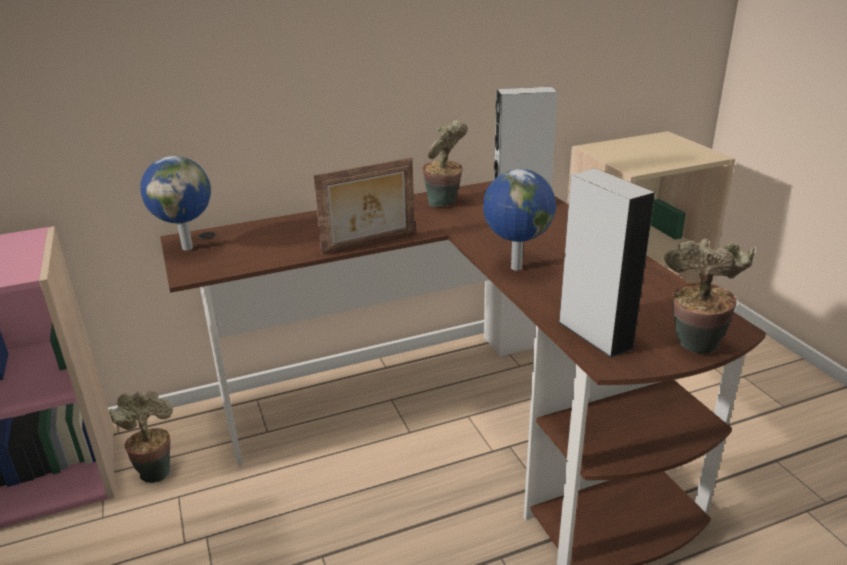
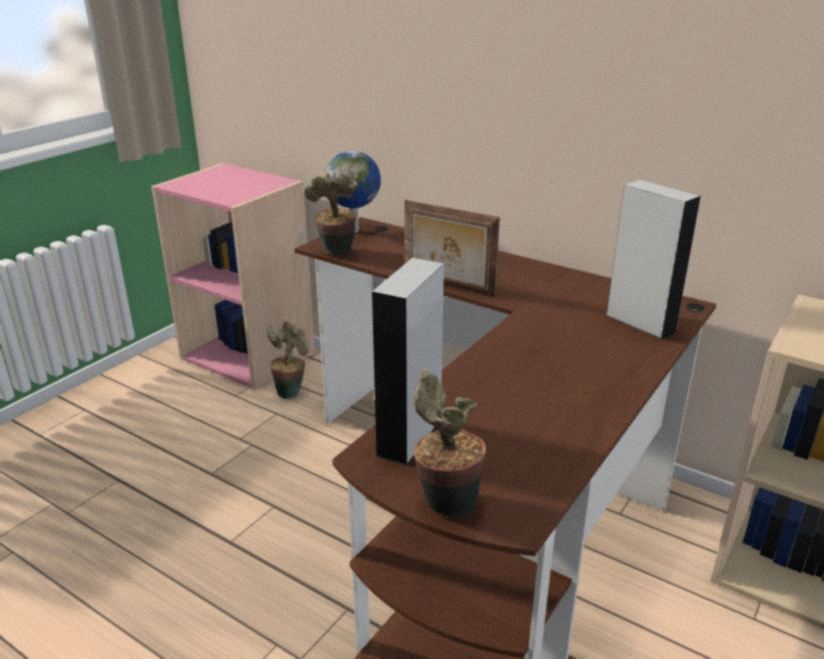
camera: 55 degrees right, 0 degrees up
(444, 204) = (575, 288): potted plant -> potted plant (336, 253)
(515, 268) = (491, 360): globe -> none

